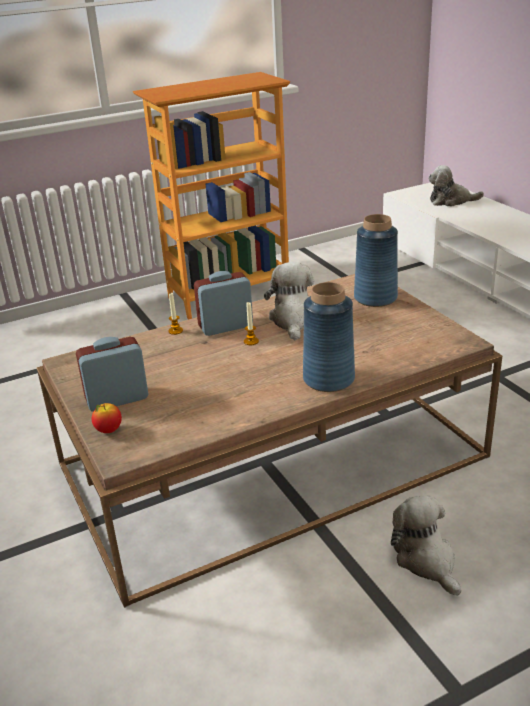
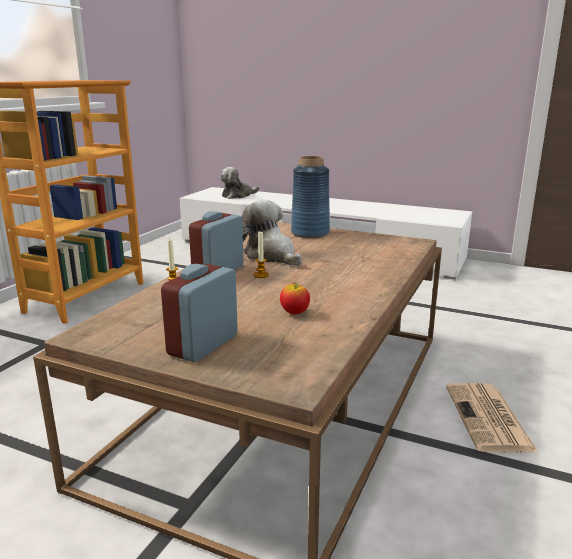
camera: 40 degrees left, 10 degrees down
(108, 430) = (241, 370): apple -> apple (294, 313)
(328, 379) = (370, 280): blue vase -> none
(426, 560) = (489, 419): plush toy -> newspaper

